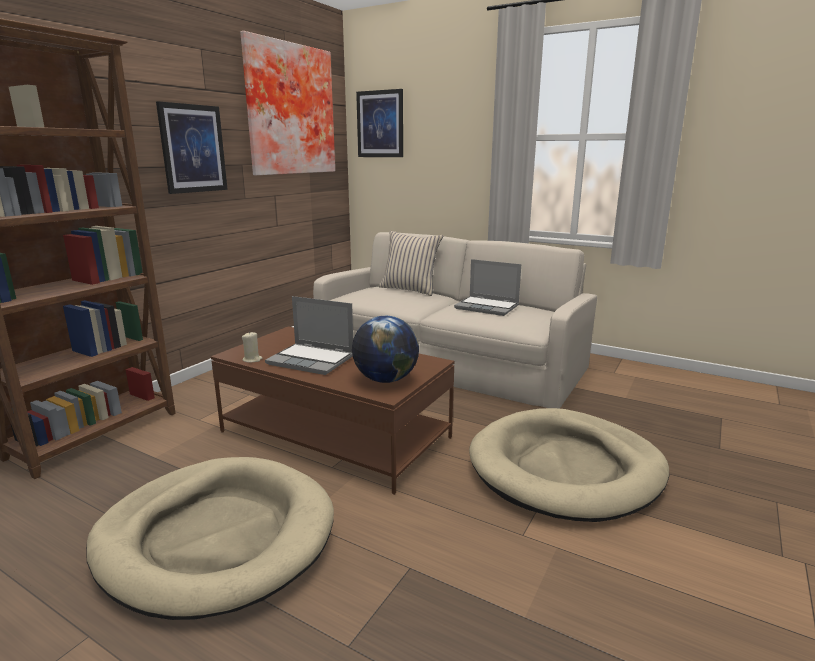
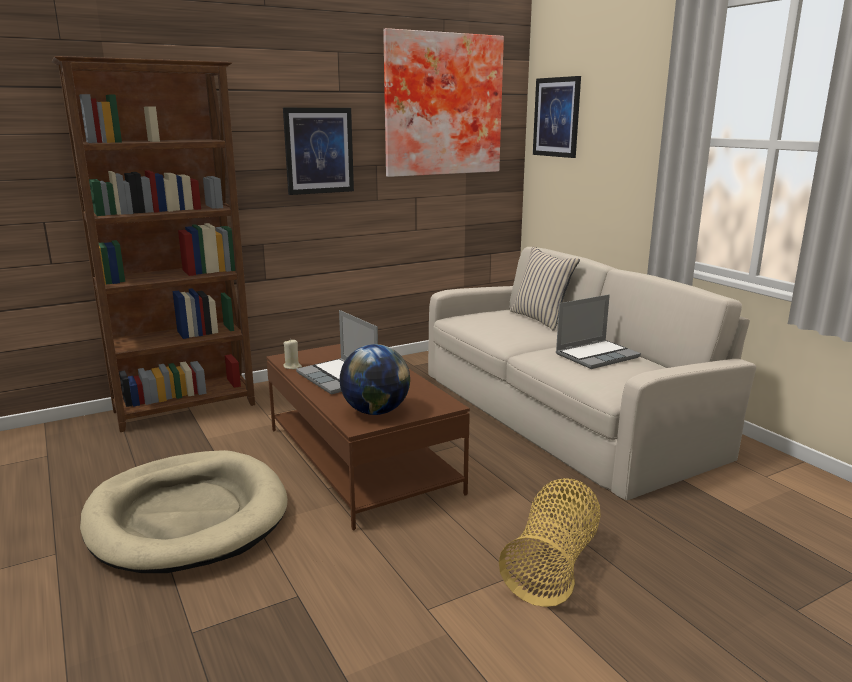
camera: 30 degrees right, 0 degrees up
(488, 307) = (597, 355): laptop -> laptop turned 90 degrees counterclockwise
(565, 468) = (553, 564): beige dog bed -> basket

